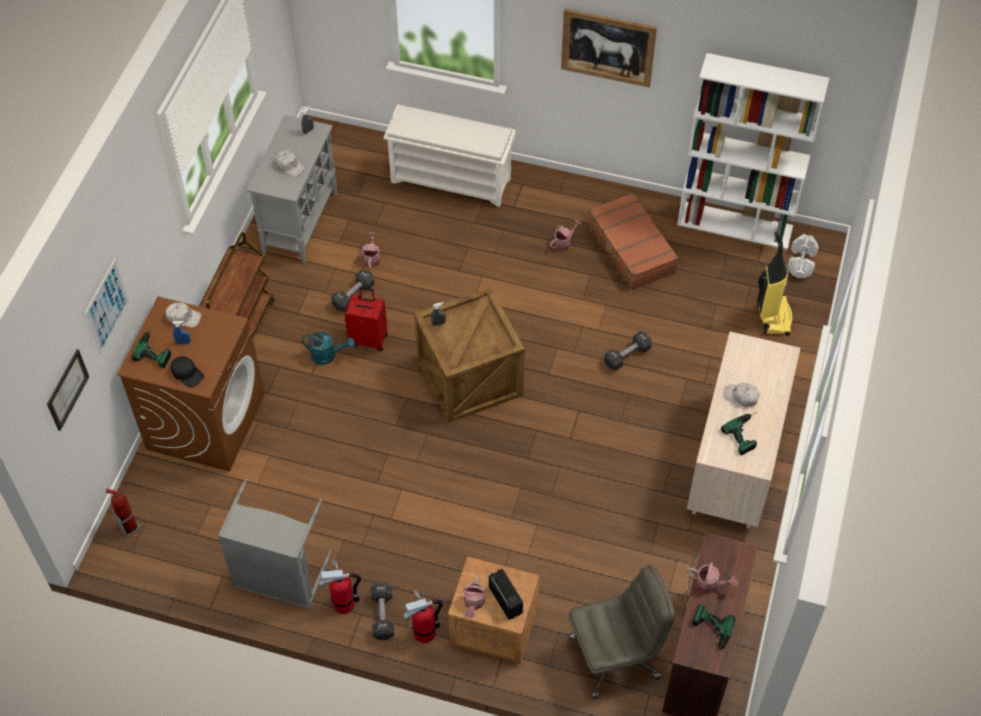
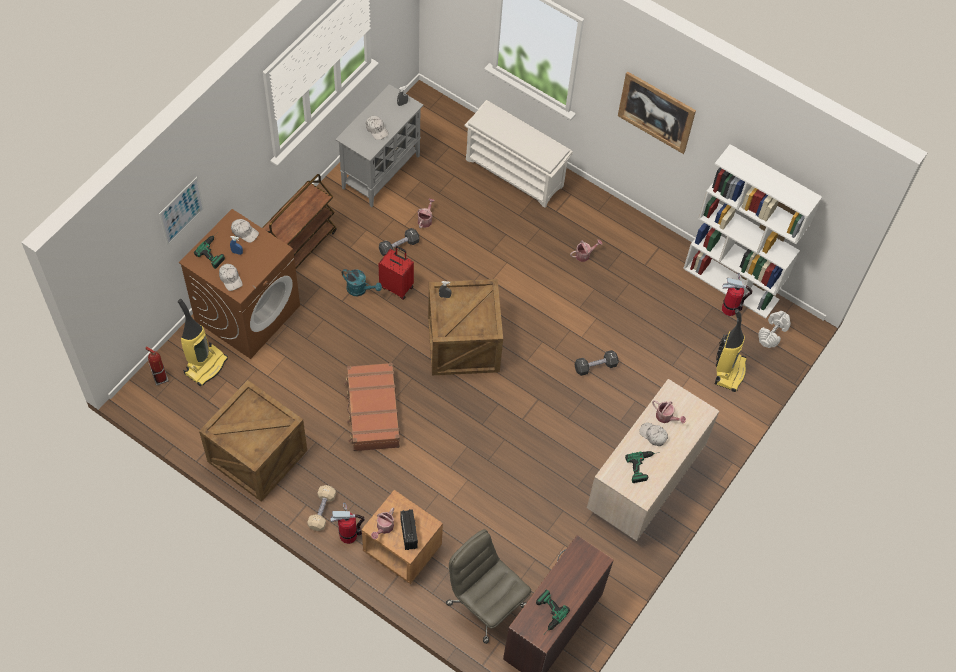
camera: 15 degrees right, 5 degrees up
(67, 389) = (130, 267): picture -> none
(178, 495) = (205, 365): none -> vacuum cleaner
(187, 374) = (230, 279): black cap -> white cap
(279, 579) = (256, 456): grey laundry basket -> crate
(344, 604) = (296, 492): fire extinguisher -> fire extinguisher (729, 309)
(382, 615) = (322, 511): black dumbbell -> beige dumbbell
(615, 656) = (485, 604): grey office chair -> grey office chair turned 135 degrees counterclockwise
(630, 249) = (636, 277): brown suitcase -> brown suitcase (372, 412)
(710, 584) = (563, 576): watering can -> watering can (666, 417)

